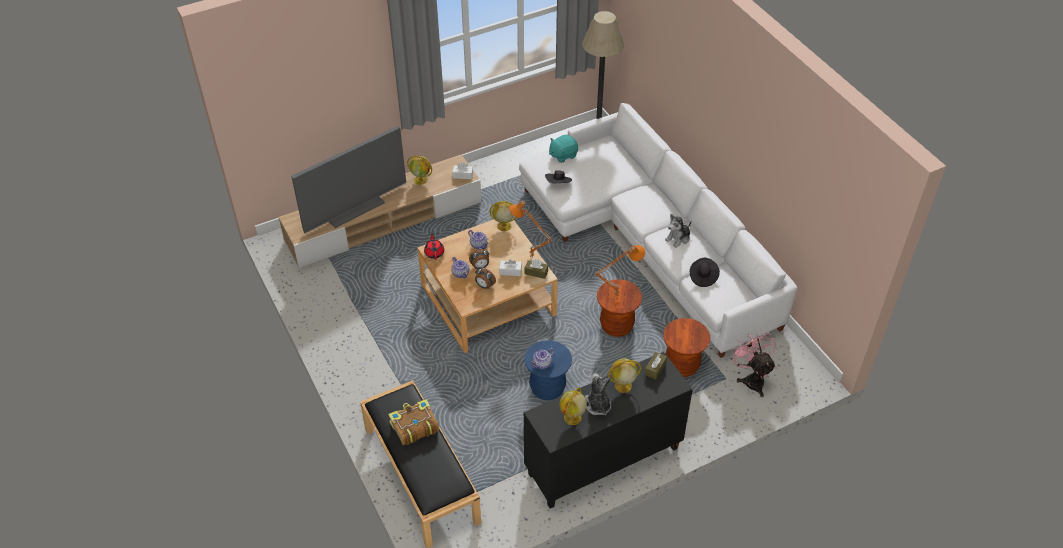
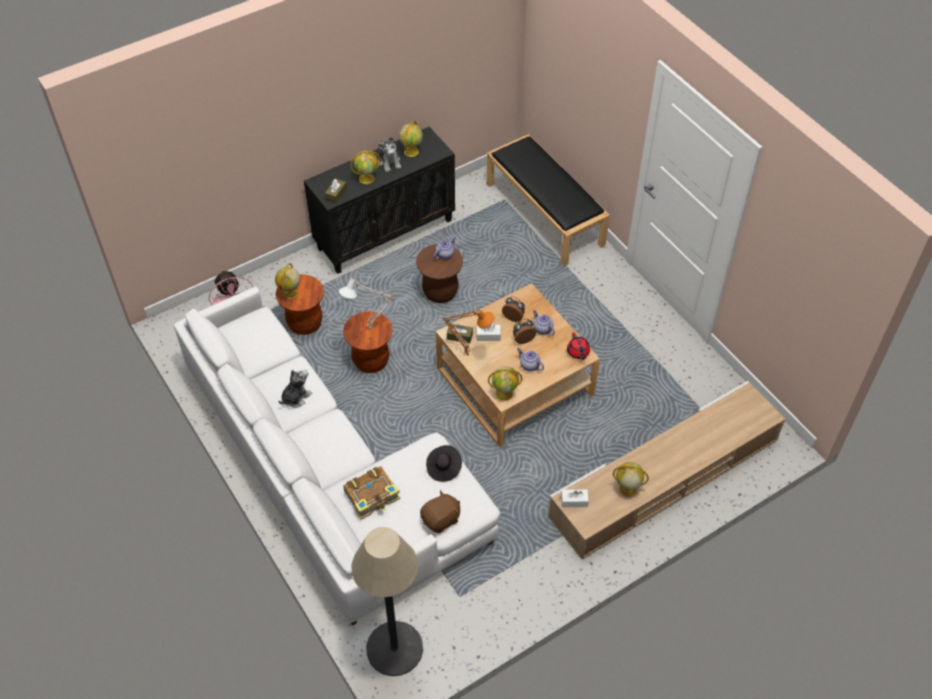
camera: 175 degrees right, 5 degrees up
(353, 207) = (700, 439): television -> none
(414, 426) = (553, 191): book -> book (373, 496)
(547, 388) = (440, 292): blue stool -> brown stool
(563, 155) = (441, 519): turquoise plush toy -> brown plush toy
(616, 295) = (370, 330): orange table lamp -> white table lamp
(695, 334) = (290, 293): none -> globe
(703, 277) = (273, 349): black hat -> none

